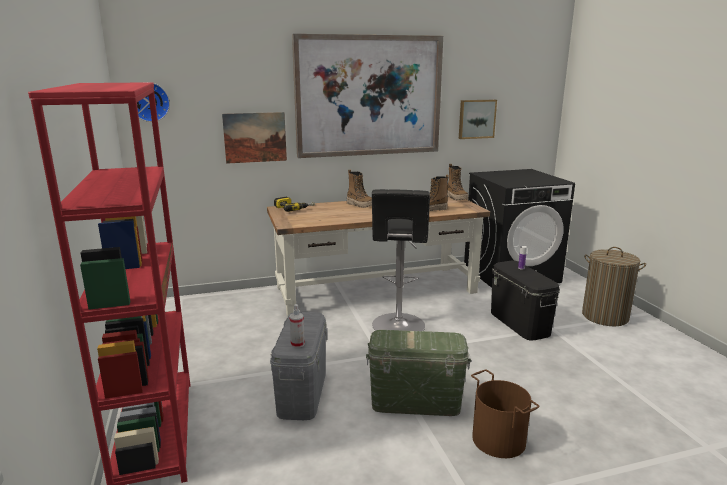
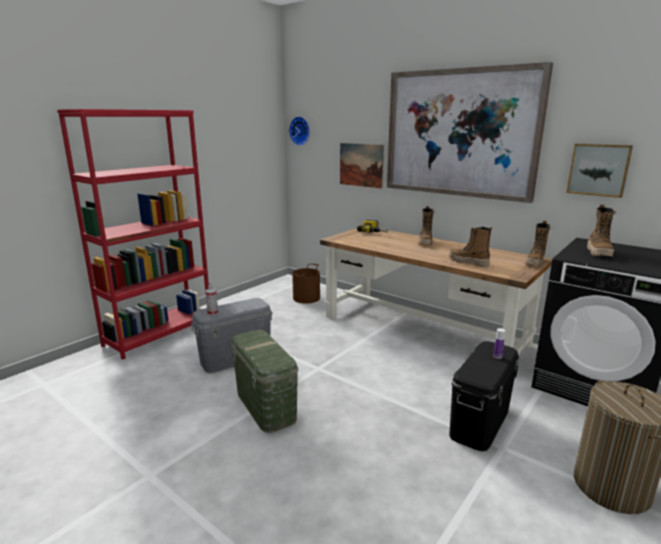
camera: 55 degrees right, 0 degrees up
(398, 327) = (373, 360): black stool -> none
(499, 439) = (247, 465): brown bucket -> brown bucket (307, 298)
(508, 178) = (599, 253): none -> boot

